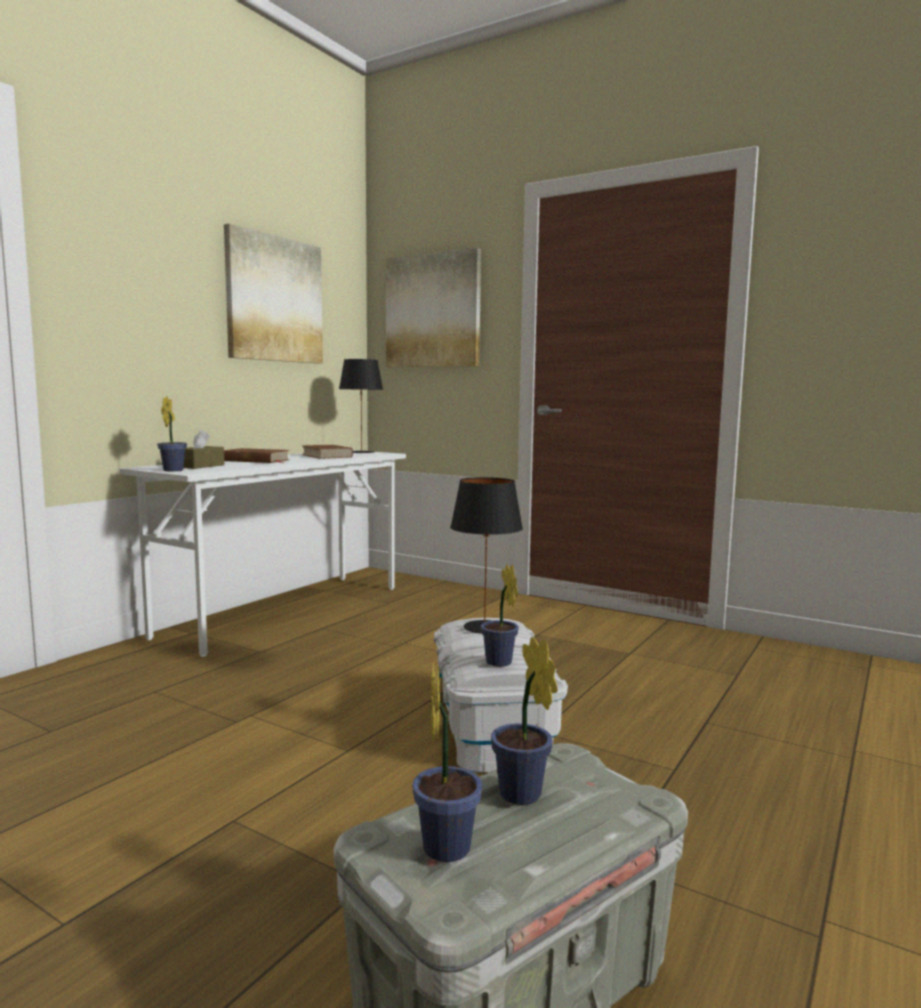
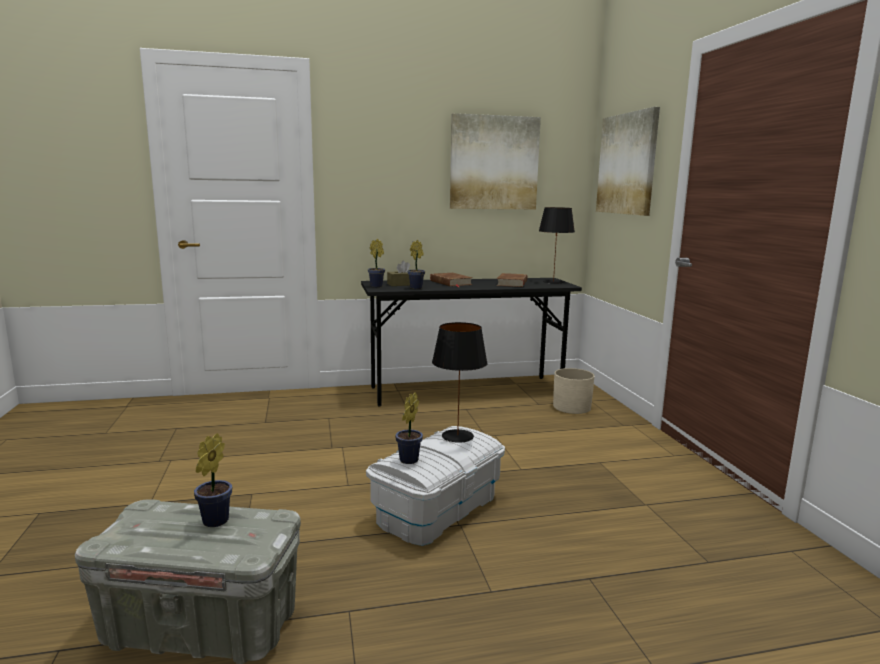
camera: 45 degrees right, 5 degrees up
(285, 610) = (466, 391): white desk -> black desk
(424, 597) = (572, 407): none -> beige planter
(446, 843) = (150, 522): potted plant -> potted plant (417, 288)

